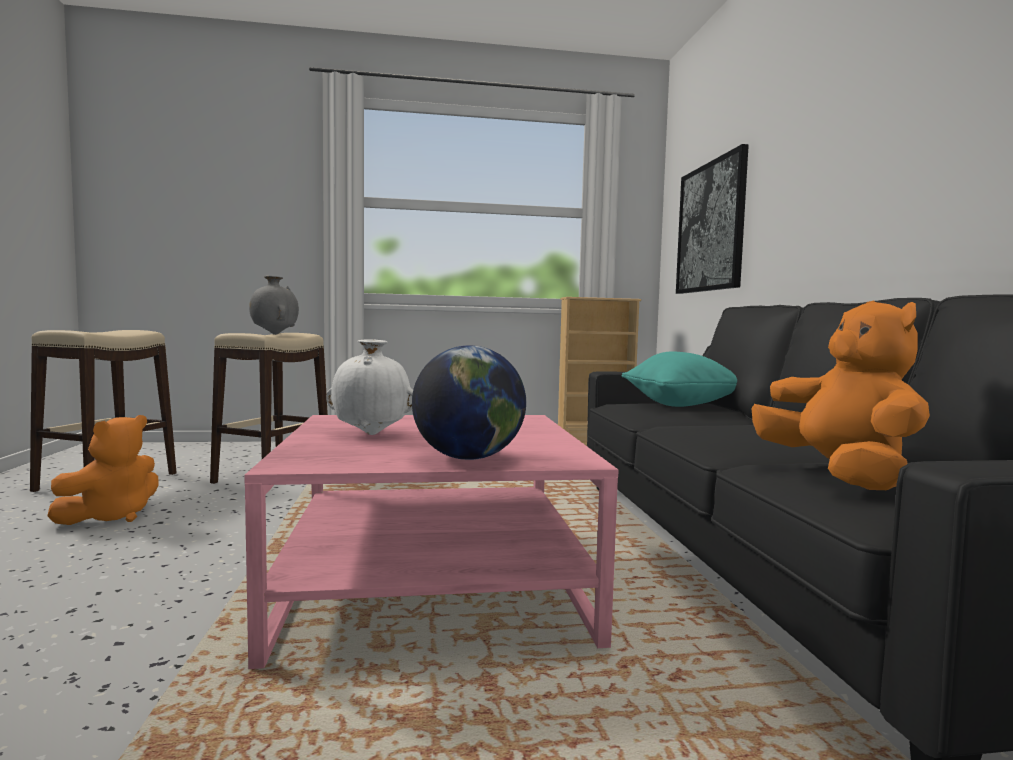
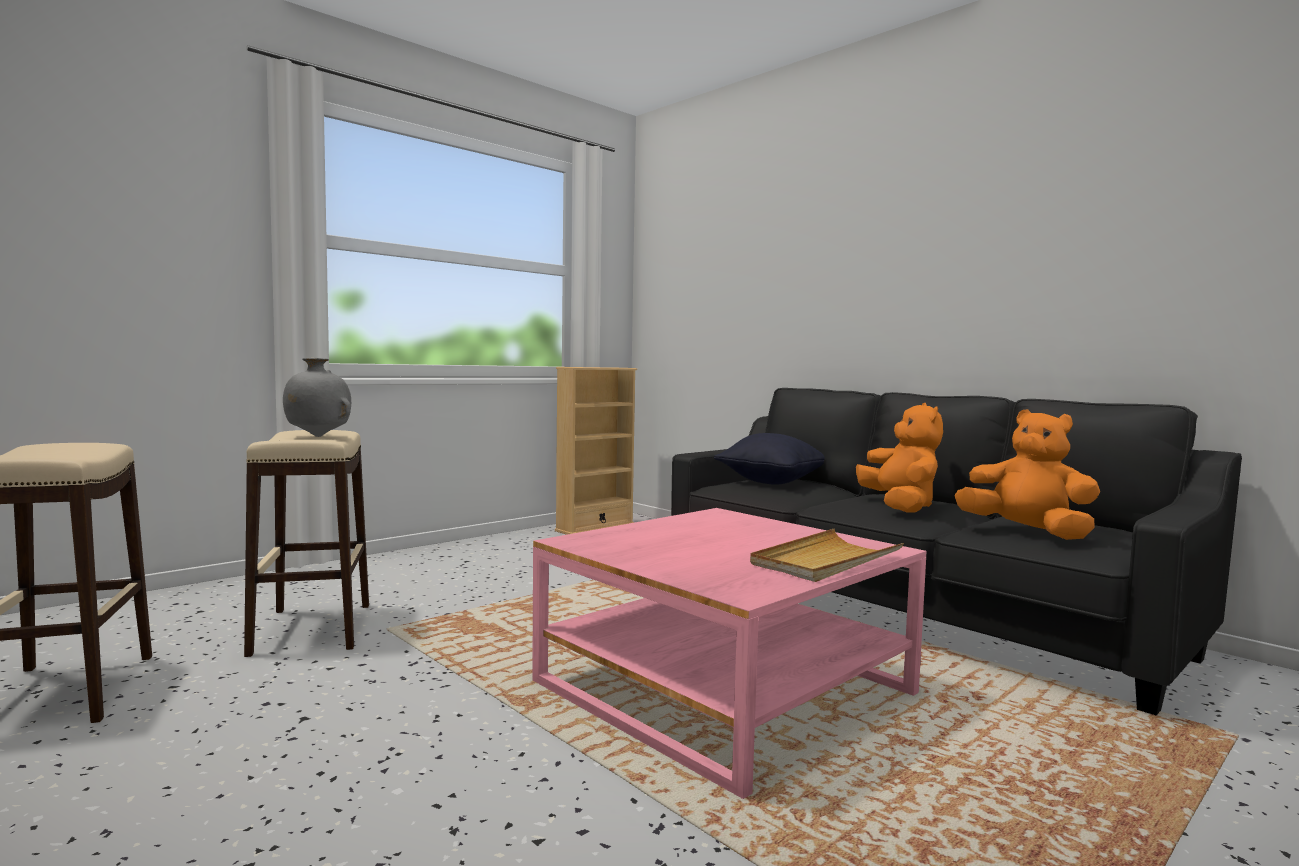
camera: 35 degrees left, 0 degrees up
(112, 516) = (211, 731): orange plush toy -> orange plush toy (900, 506)
(372, 434) = (678, 552): white vase -> none
(468, 458) = (825, 560): globe -> beige tray
(680, 405) = (772, 482): turquoise pillow -> black pillow
(711, 227) = (715, 302): picture -> none

